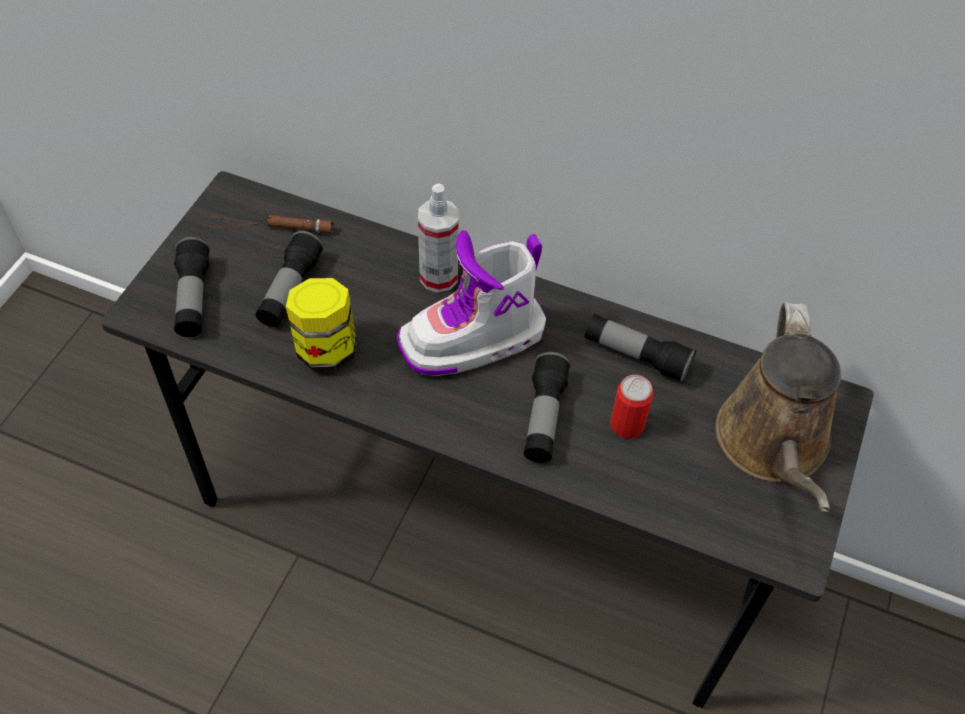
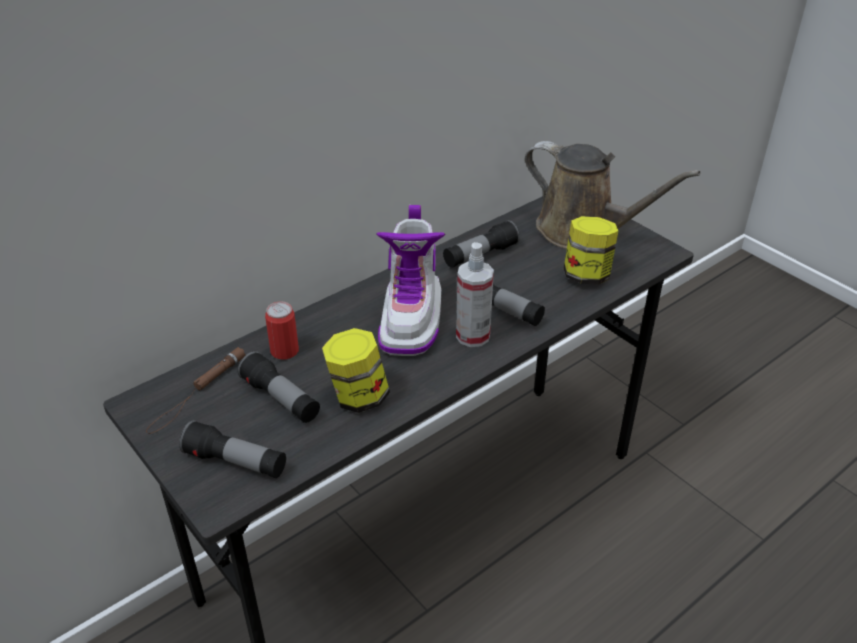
camera: 60 degrees left, 15 degrees down
(438, 277) = (339, 316): spray bottle -> spray bottle (473, 336)
(627, 424) = (531, 278): can -> can (284, 351)
(675, 481) = (586, 275): none -> jar

